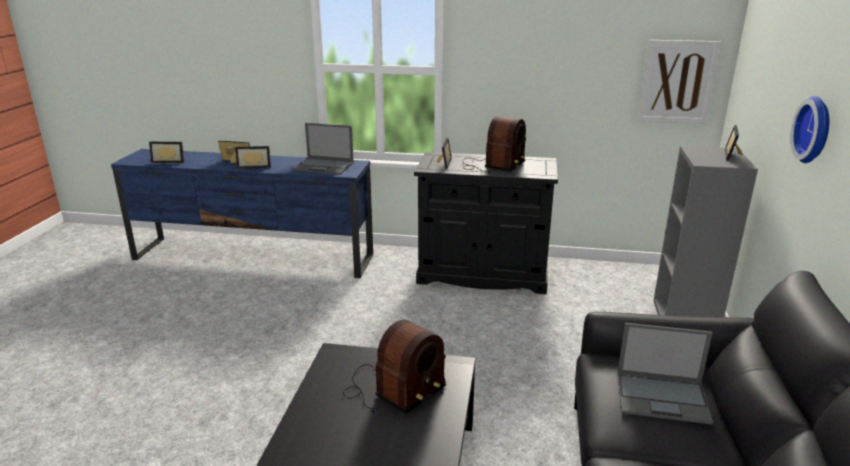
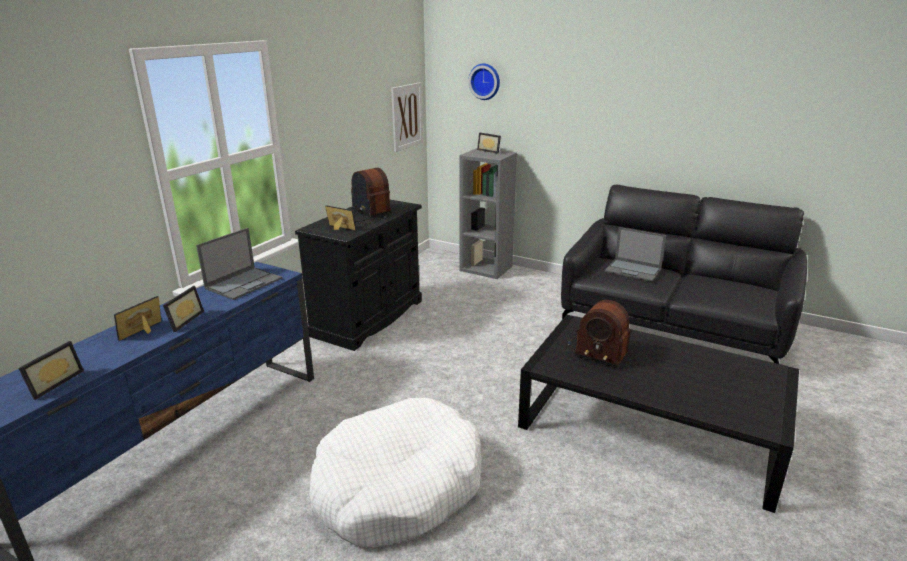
camera: 70 degrees left, 0 degrees up
(224, 355) = (398, 486): none -> white dog bed
(392, 390) = (597, 348): radio -> radio turned 150 degrees clockwise
(663, 398) = (633, 270): laptop -> laptop turned 90 degrees clockwise
(816, 130) = (572, 115): wall clock -> wall clock (485, 81)

